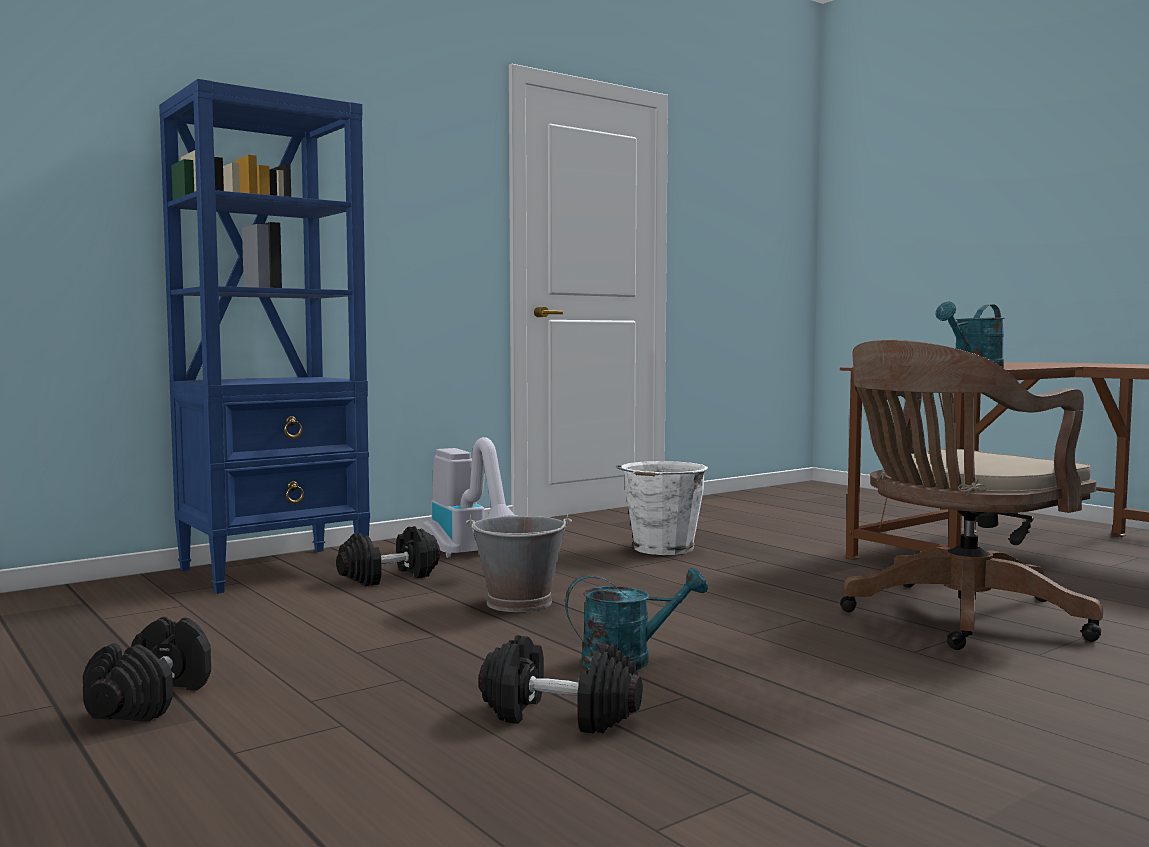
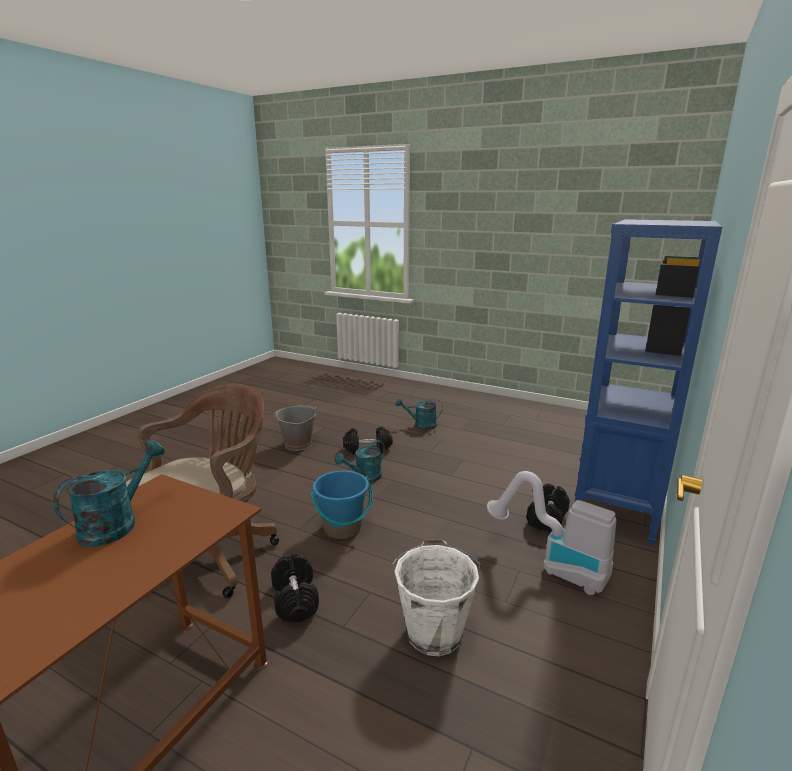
camera: 155 degrees right, 15 degrees up
(151, 700) = (482, 430): black dumbbell -> black dumbbell (295, 599)
(283, 755) = (421, 425): none -> turquoise watering can
(520, 603) = (446, 508): grey bucket -> grey bucket (297, 444)
(723, 610) = (342, 528): none -> blue bucket

